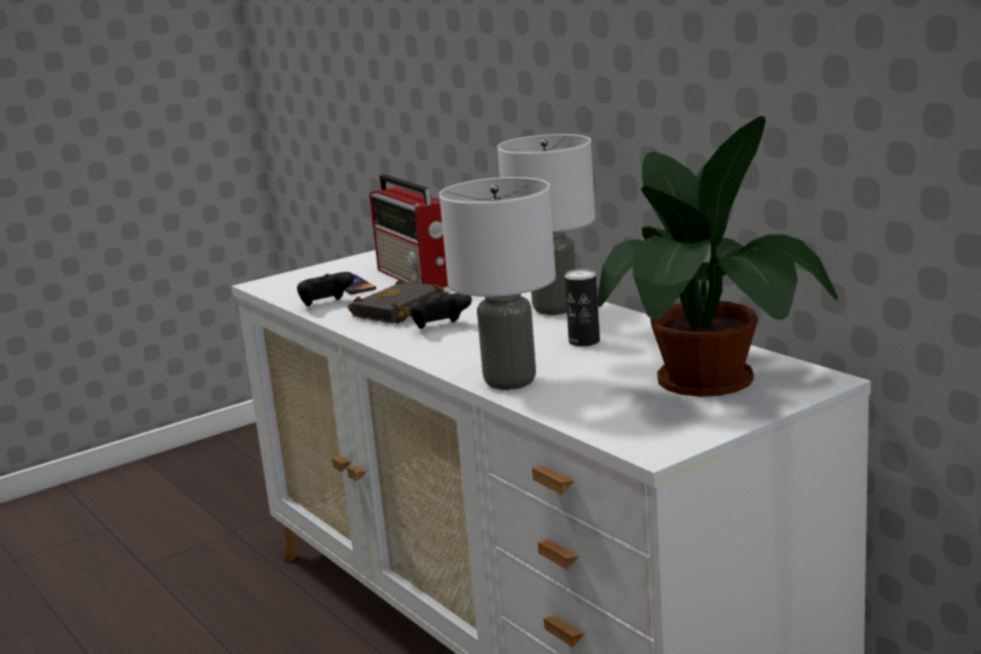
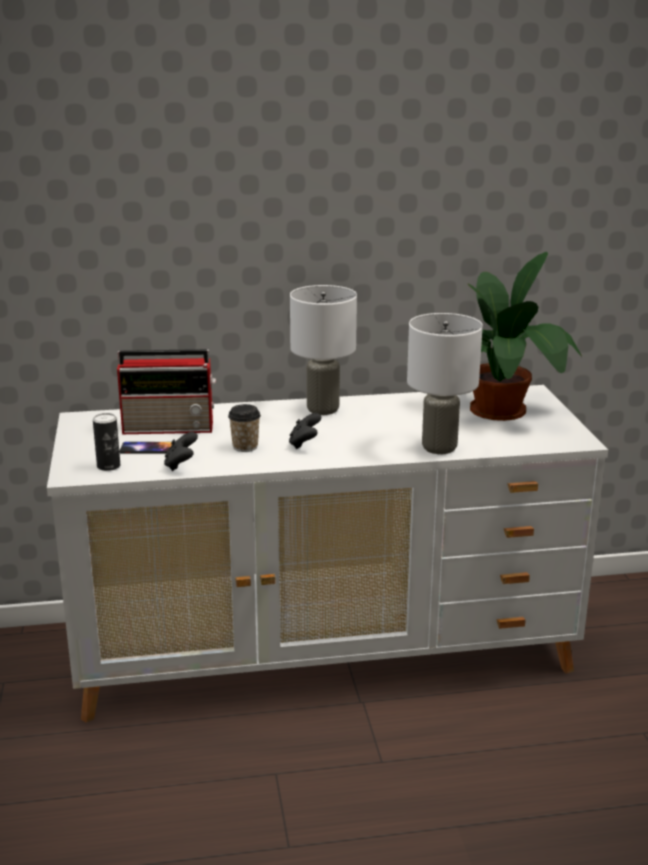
camera: 65 degrees left, 5 degrees up
(401, 311) = (245, 447): black book -> cup
(584, 342) = (397, 418): can -> can (108, 466)

